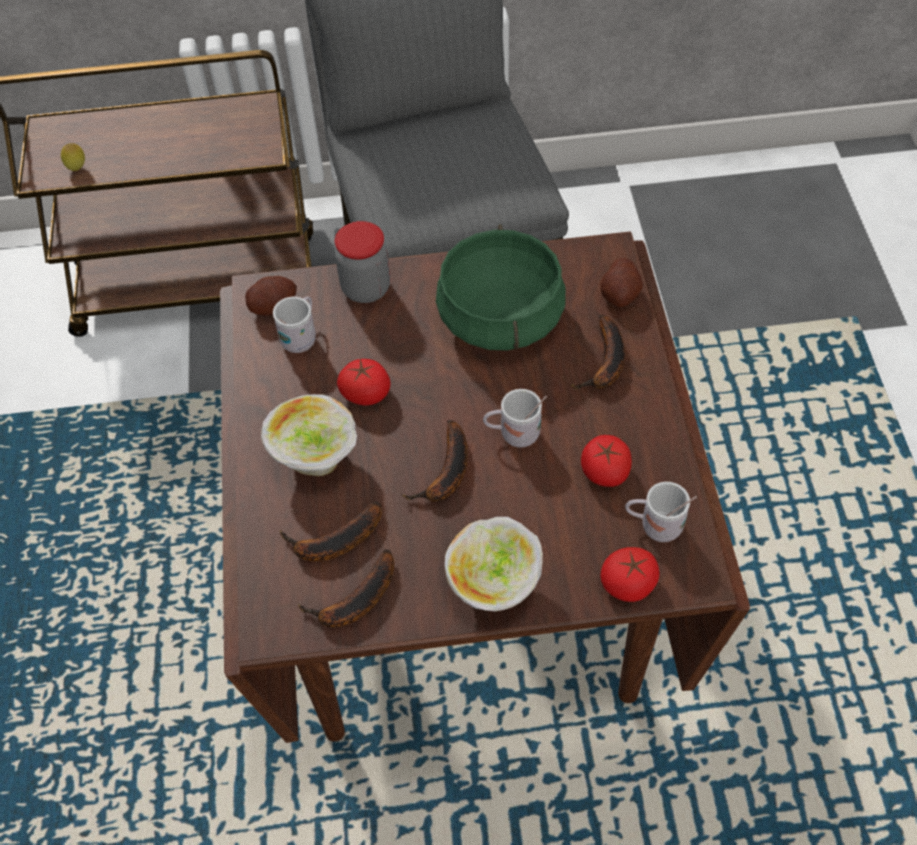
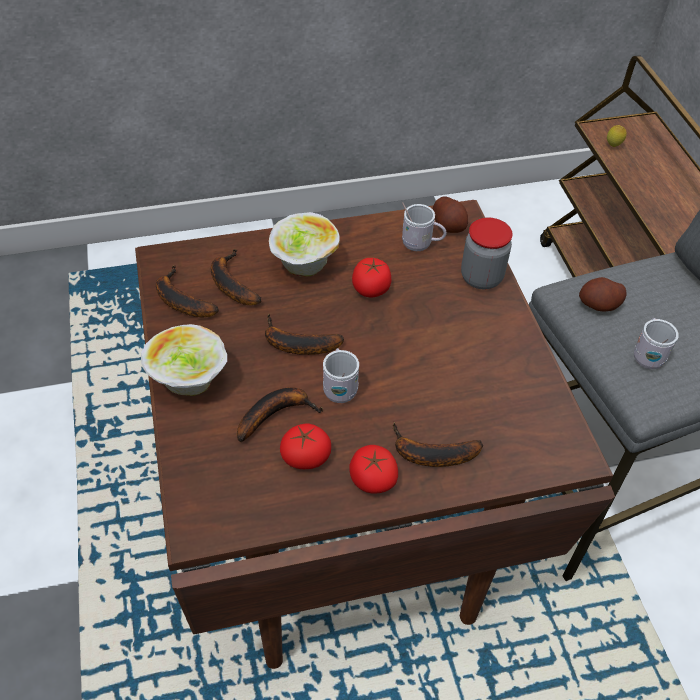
camera: 80 degrees right, 5 degrees down
(501, 317) = (469, 372): green cooking pot -> none
(546, 497) = (276, 413): none -> banana
(620, 294) = (521, 465): potato -> potato (599, 305)
(628, 583) = (189, 476): tomato -> tomato (372, 479)
(654, 526) = (248, 496): white mug -> white mug (647, 355)

